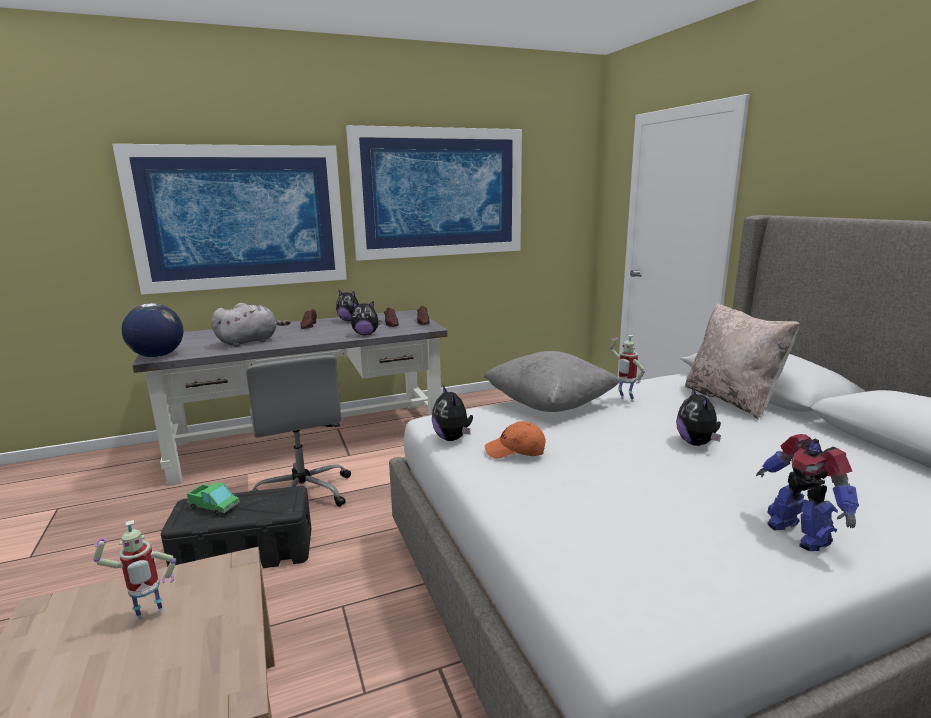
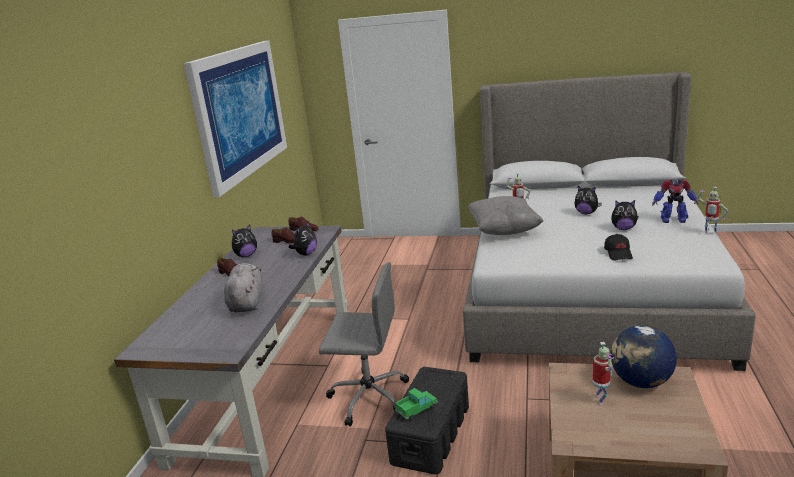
camera: 55 degrees left, 5 degrees up
(157, 356) = (225, 350): globe -> globe (641, 382)
(241, 218) = (140, 186): picture -> none
(452, 438) = (525, 264): plush toy -> plush toy (623, 228)
(515, 451) = (561, 250): orange cap -> none
(554, 501) = (618, 253): none -> black cap
(732, 400) = (544, 193): beige pillow -> none
(797, 597) = (709, 233): none -> toy robot

